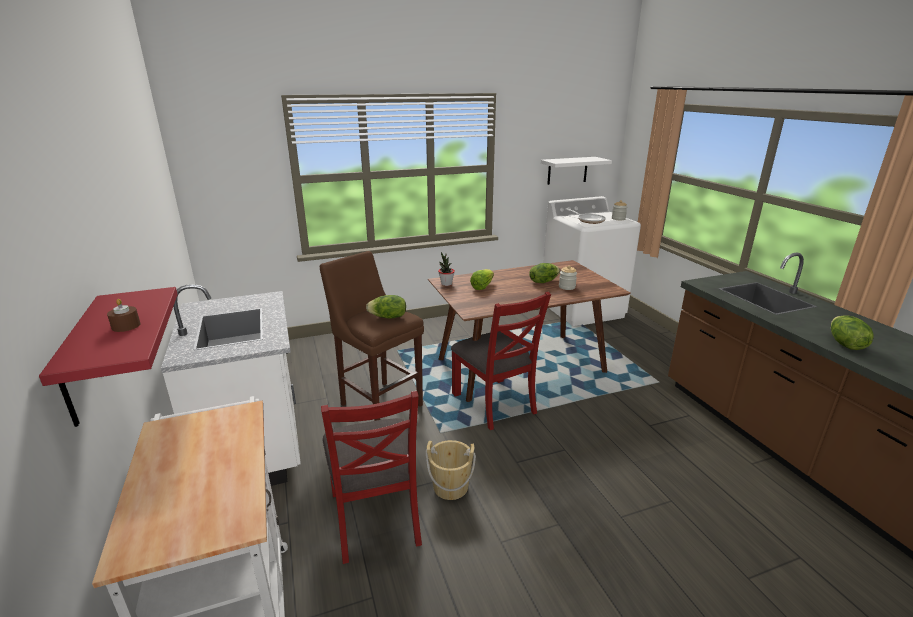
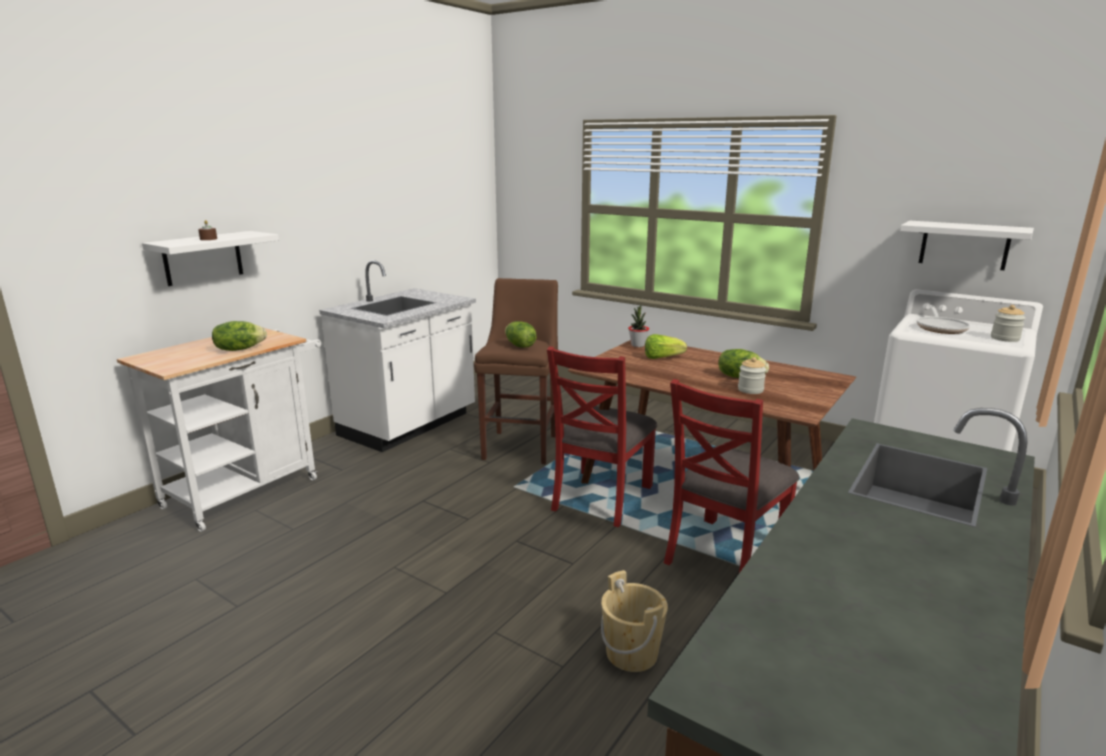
camera: 55 degrees right, 5 degrees down
(83, 360) = (203, 258): red shelf -> white shelf
(376, 517) = (375, 499): red chair -> red chair (724, 555)
(450, 487) = (442, 518): beige bucket -> beige bucket (631, 653)
(844, 344) = (816, 555): lettuce -> lettuce (239, 349)

